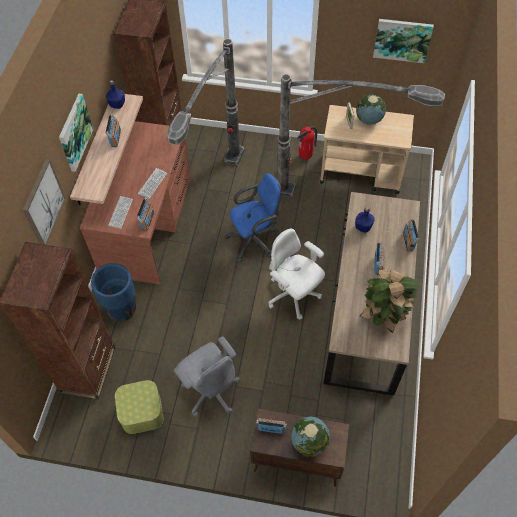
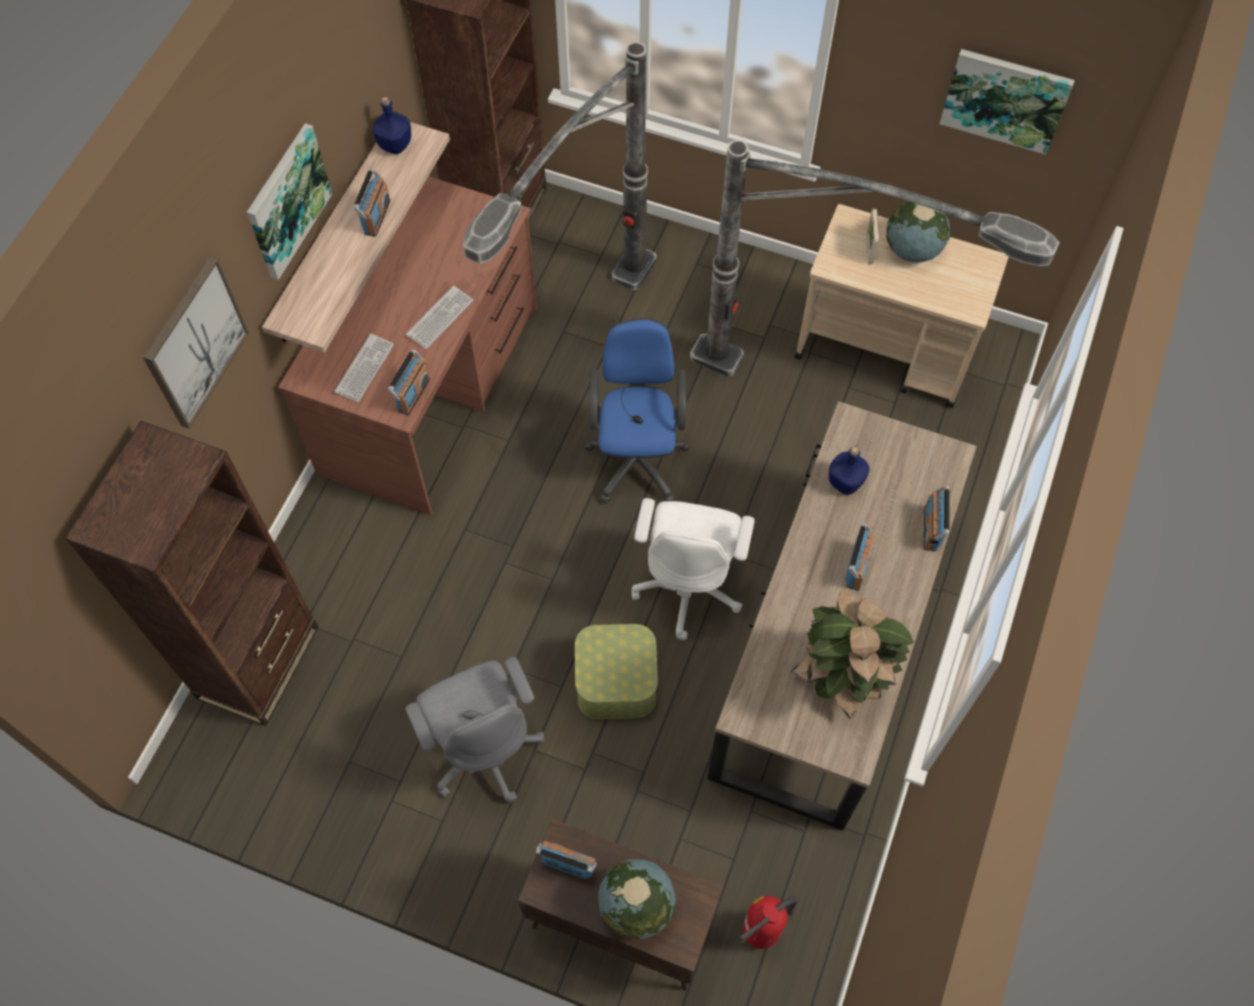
camera: 10 degrees right, 5 degrees up
(122, 310) = (347, 554): blue planter -> none
(141, 412) = (342, 766): storage box -> storage box (616, 681)
(255, 240) = (637, 456): blue office chair -> blue office chair turned 75 degrees counterclockwise
(293, 296) = (689, 586): white office chair -> white office chair turned 135 degrees counterclockwise
(305, 157) = (778, 297): fire extinguisher -> fire extinguisher (760, 933)

